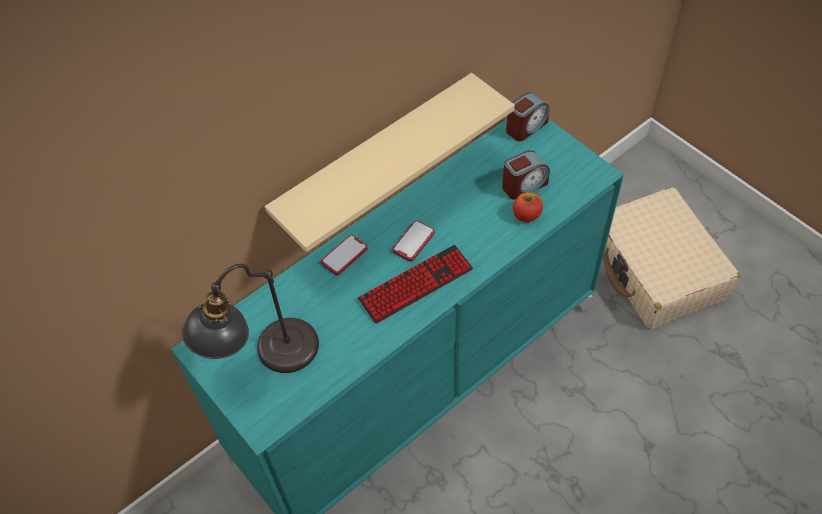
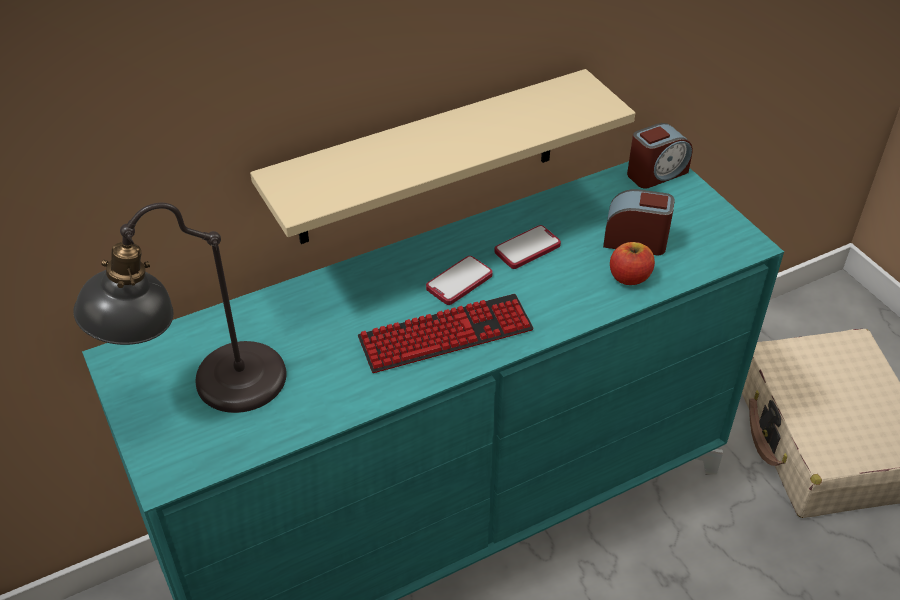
camera: 10 degrees right, 10 degrees down
(344, 256) = (358, 282): phone -> phone (527, 248)
(524, 185) = (635, 240): alarm clock -> alarm clock turned 150 degrees counterclockwise

